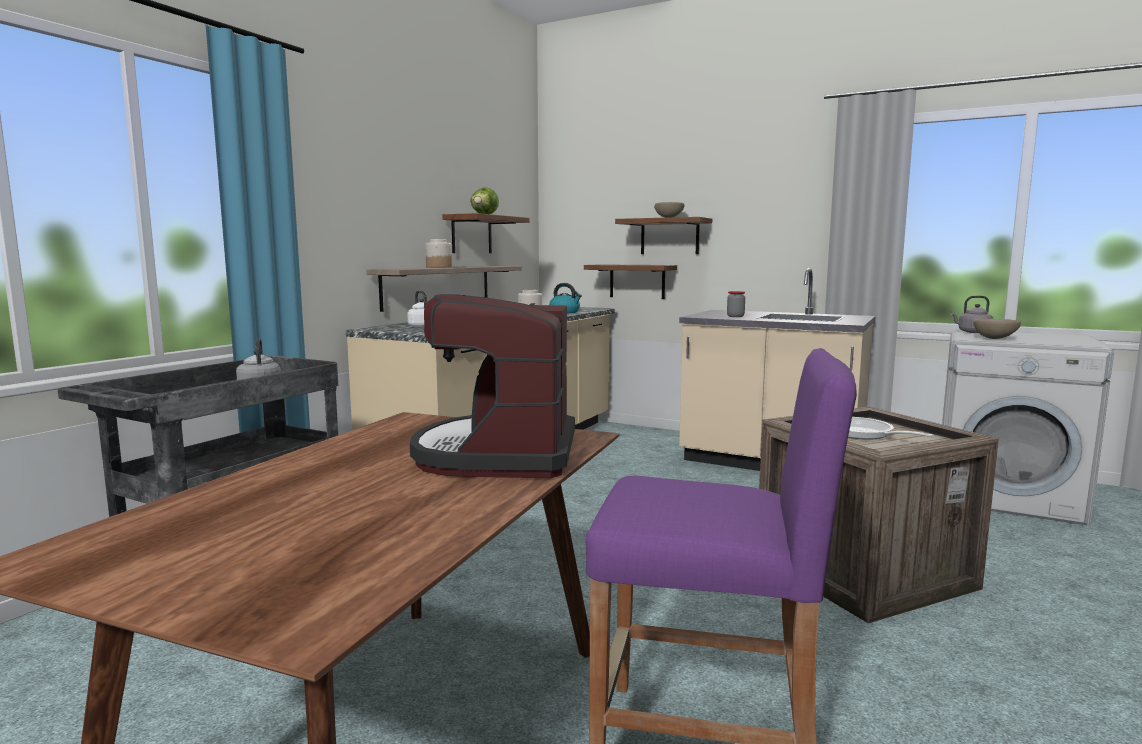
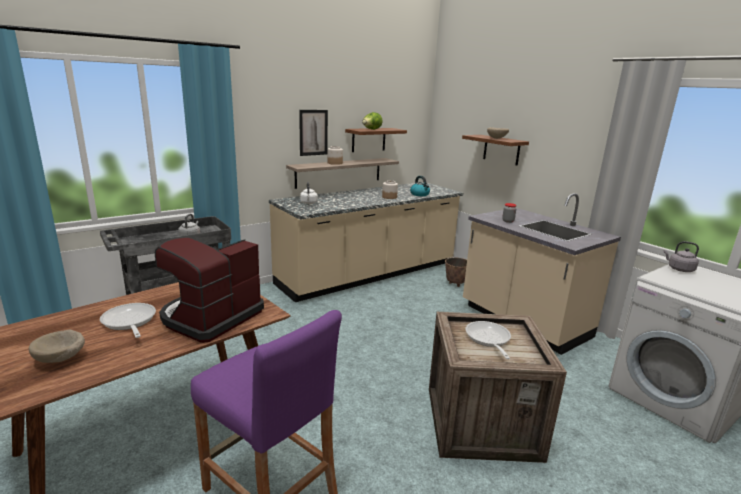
camera: 25 degrees right, 10 degrees up
(355, 484) = (129, 322): none -> frying pan
(401, 216) = (313, 132): none -> picture
(637, 281) = (479, 177): shelf -> none
(638, 441) = (455, 284): none -> planter
(995, 339) = (677, 283): beige bowl -> beige bowl (61, 359)

